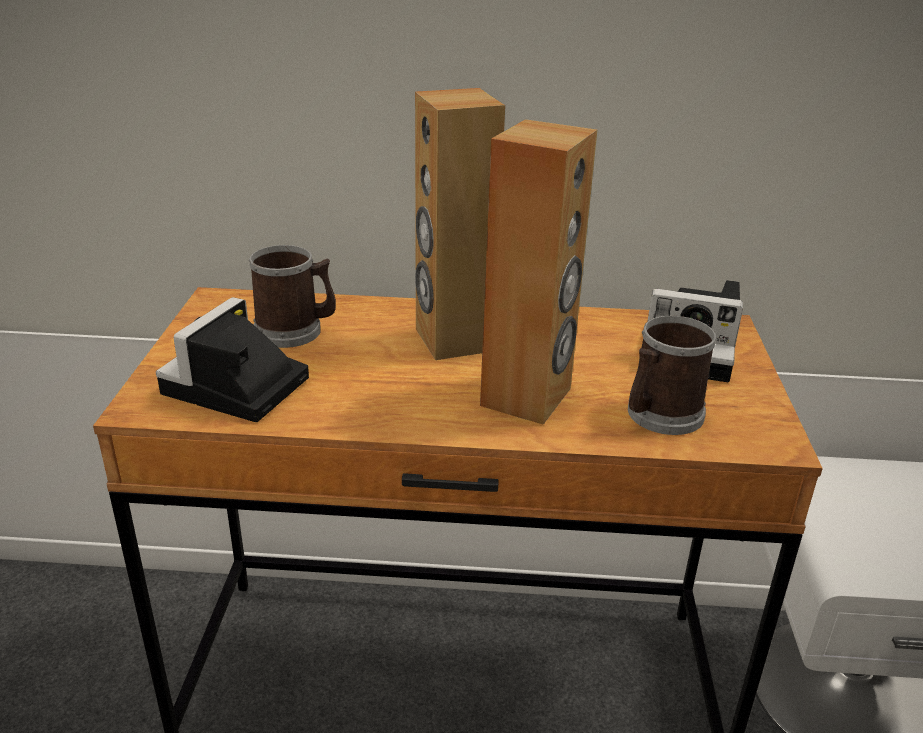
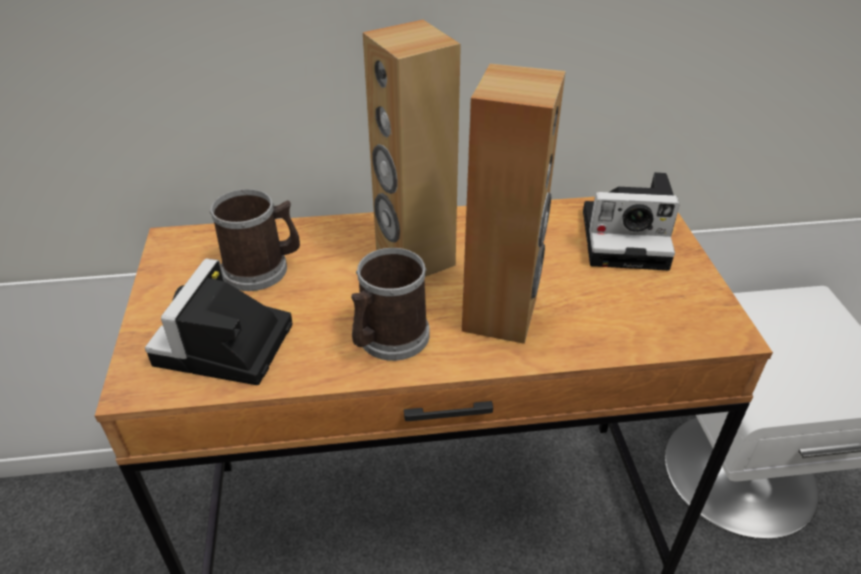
camera: 10 degrees left, 10 degrees up
(659, 416) = (622, 317): mug -> mug (388, 339)

